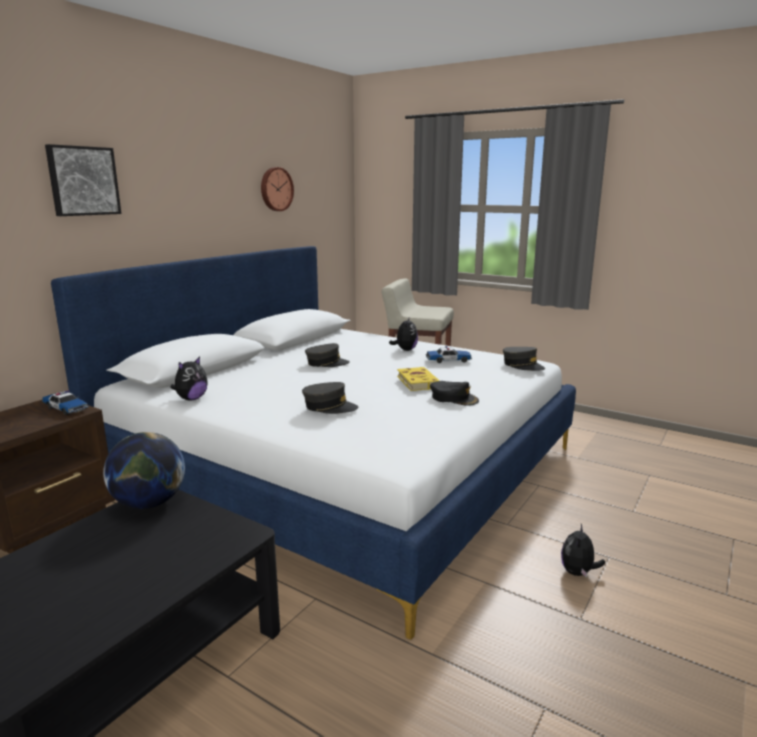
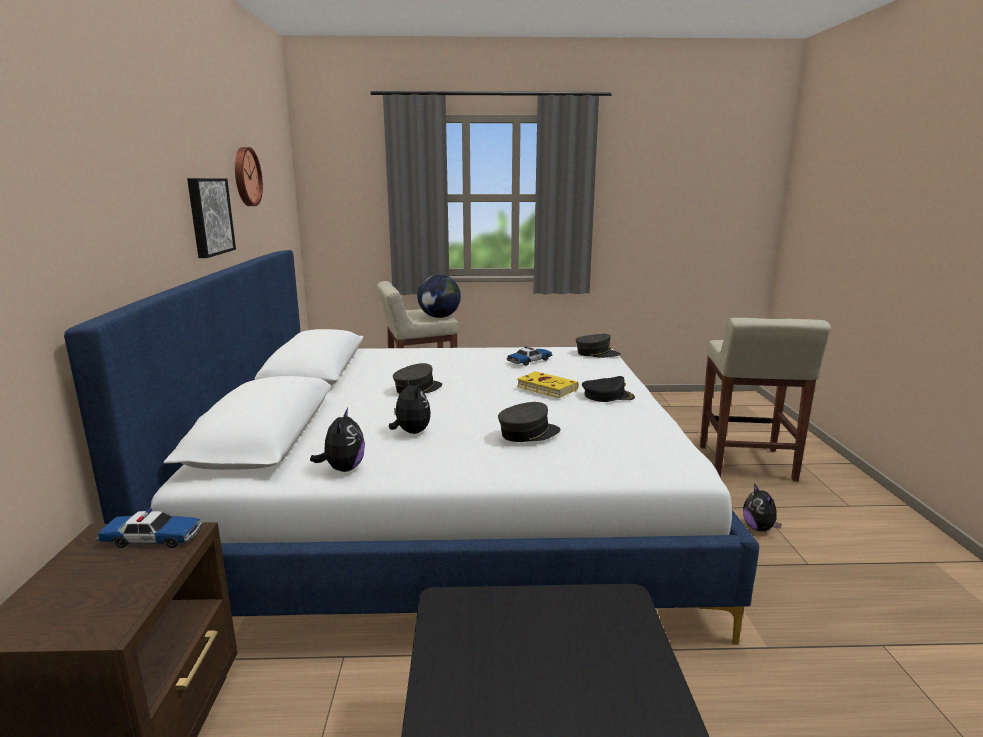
camera: 35 degrees left, 0 degrees up
(83, 181) = (76, 160): picture -> picture (208, 216)
(149, 503) = (459, 618): globe -> globe (439, 317)
(405, 350) = (466, 359): plush toy -> plush toy (411, 432)
(660, 518) = (746, 464): none -> beige stool

